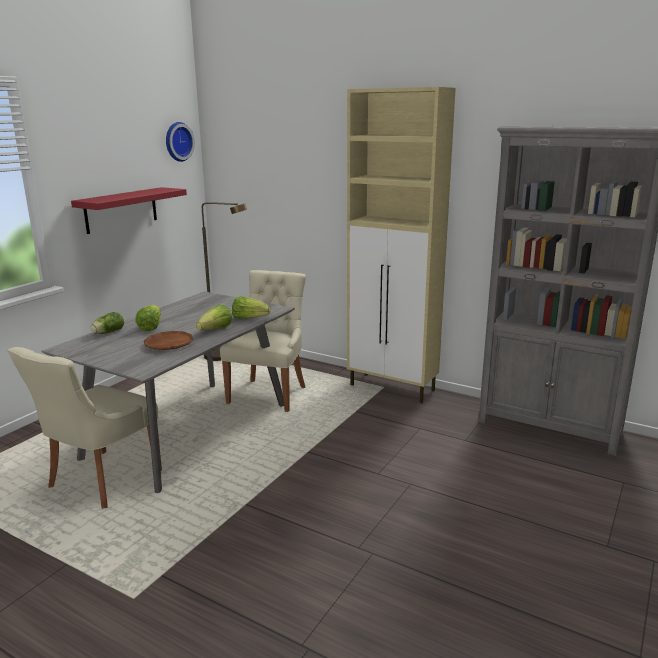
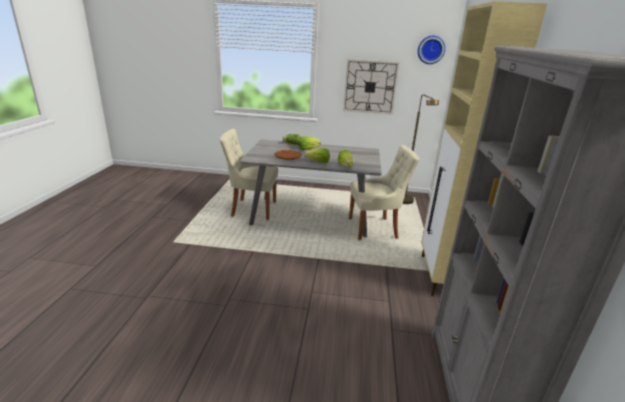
camera: 65 degrees right, 5 degrees up
(121, 210) = (370, 87): red shelf -> wall clock

